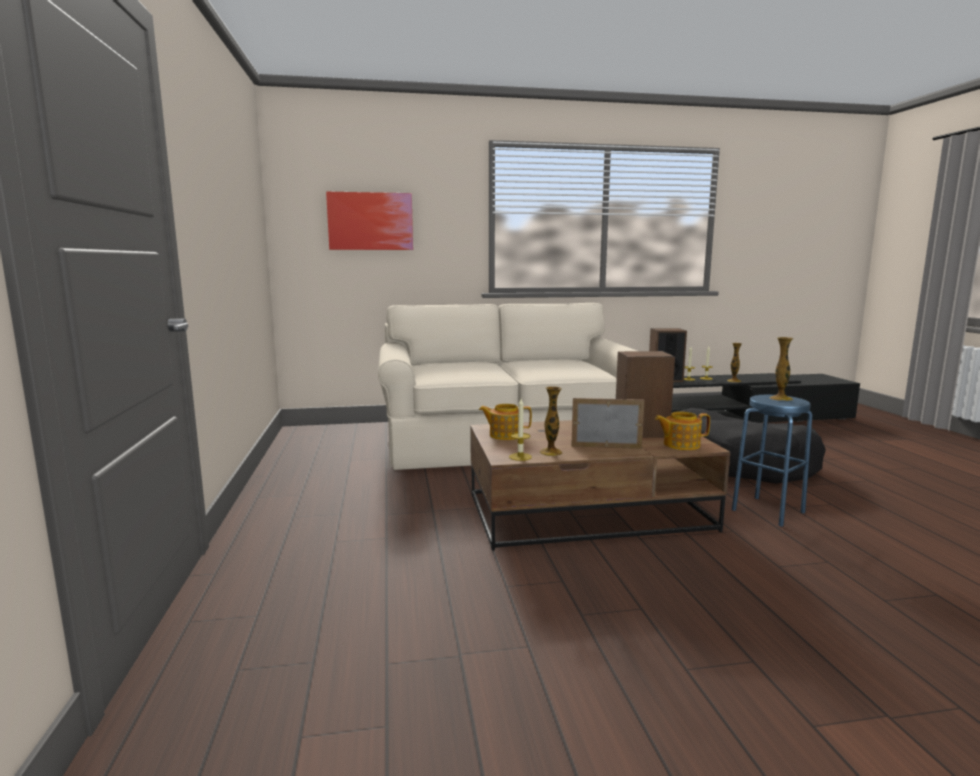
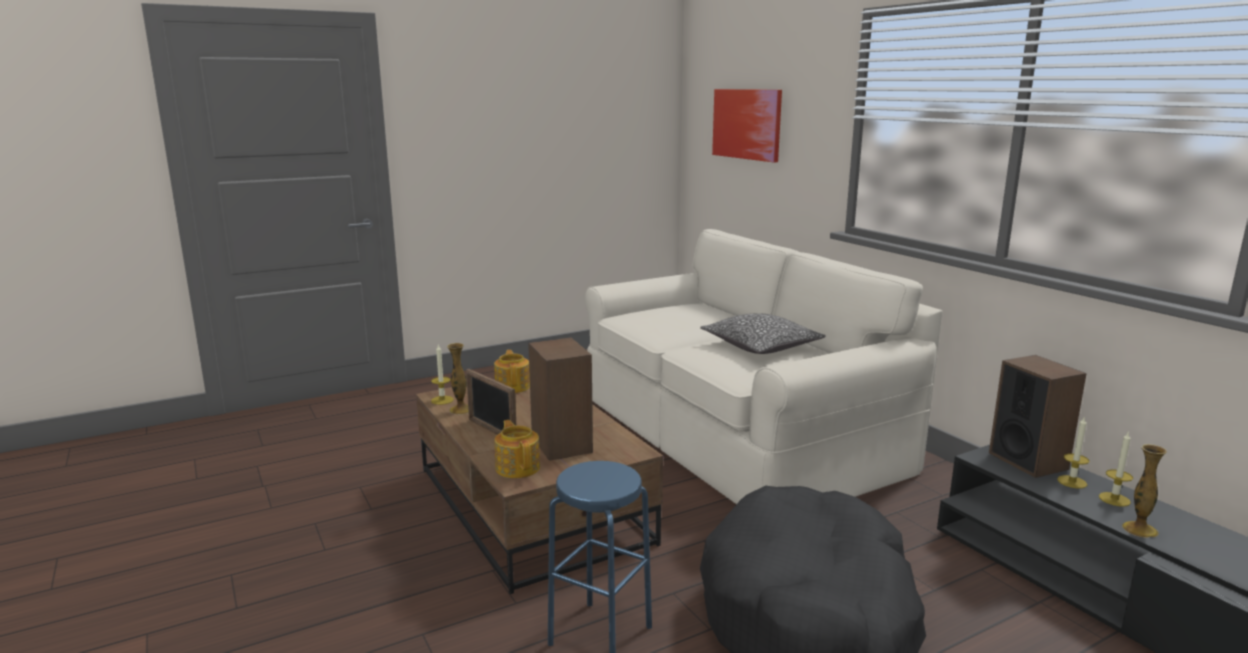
camera: 70 degrees right, 5 degrees up
(545, 364) = (761, 346): none -> pillow
(606, 447) = (491, 431): picture frame -> picture frame turned 150 degrees clockwise
(781, 398) = (608, 480): vase -> none

